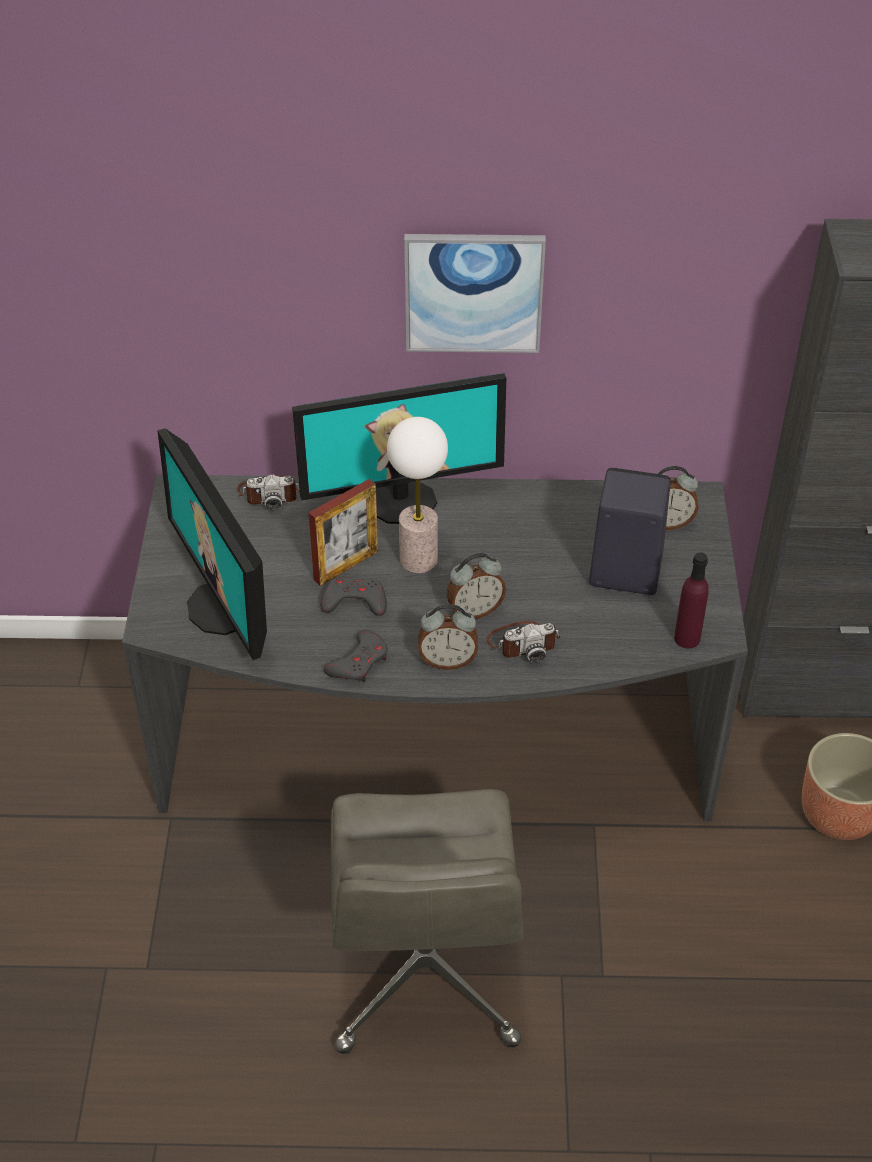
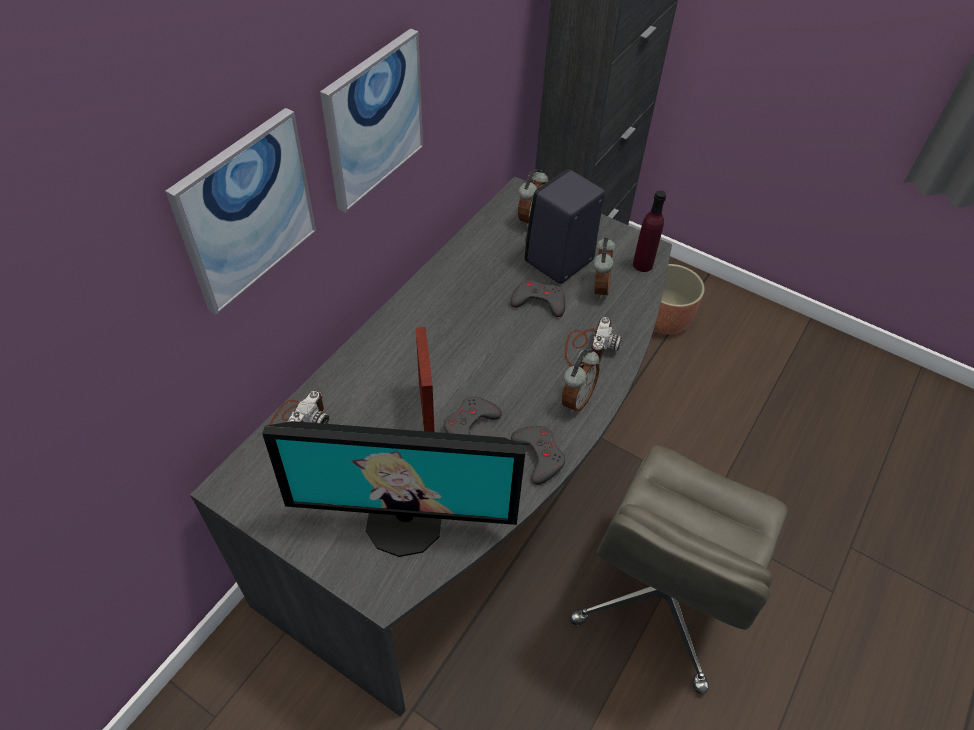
camera: 60 degrees left, 5 degrees up
(293, 284) = (245, 211): none -> picture
(402, 501) = (385, 341): monitor -> none
(419, 559) = (457, 363): table lamp -> none
(426, 974) = (660, 600): grey office chair -> grey office chair turned 90 degrees clockwise
(475, 610) = (536, 357): alarm clock -> alarm clock (598, 288)
(551, 580) = (539, 302): none -> grey game controller

